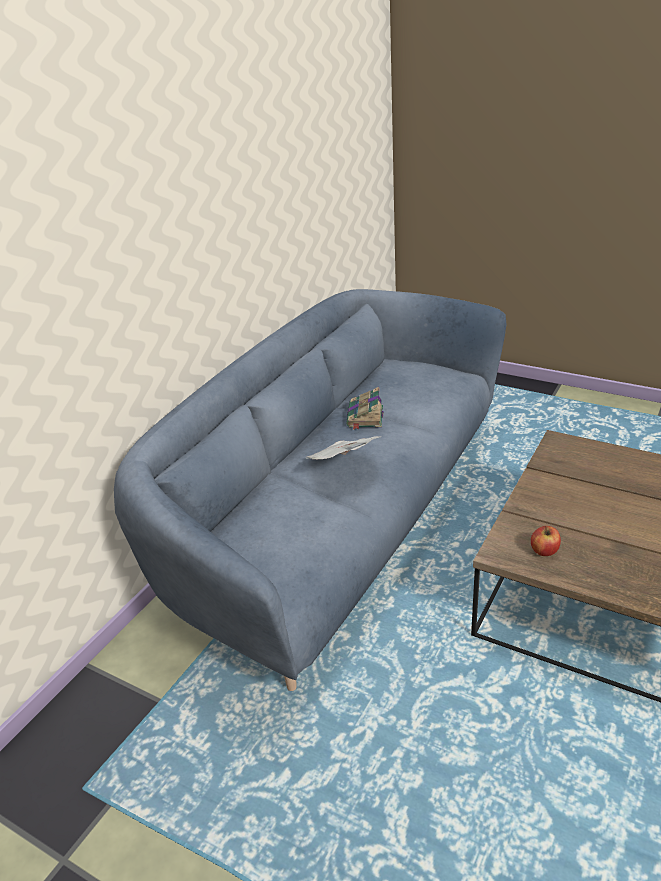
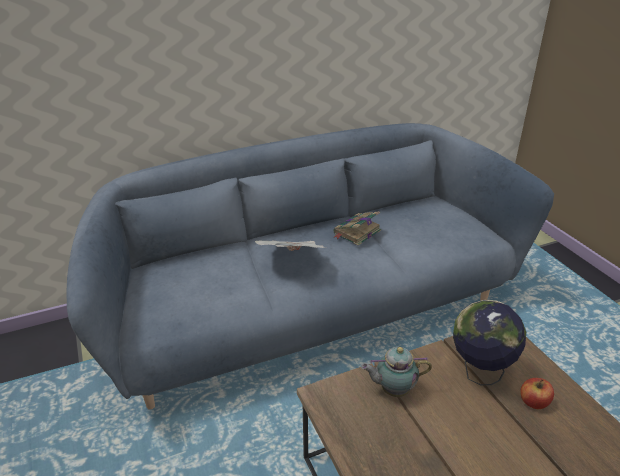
camera: 35 degrees right, 0 degrees up
(539, 520) = (393, 390): none -> teapot
(544, 550) = (361, 418): apple -> apple (534, 402)
(577, 475) = (479, 373): none -> globe

